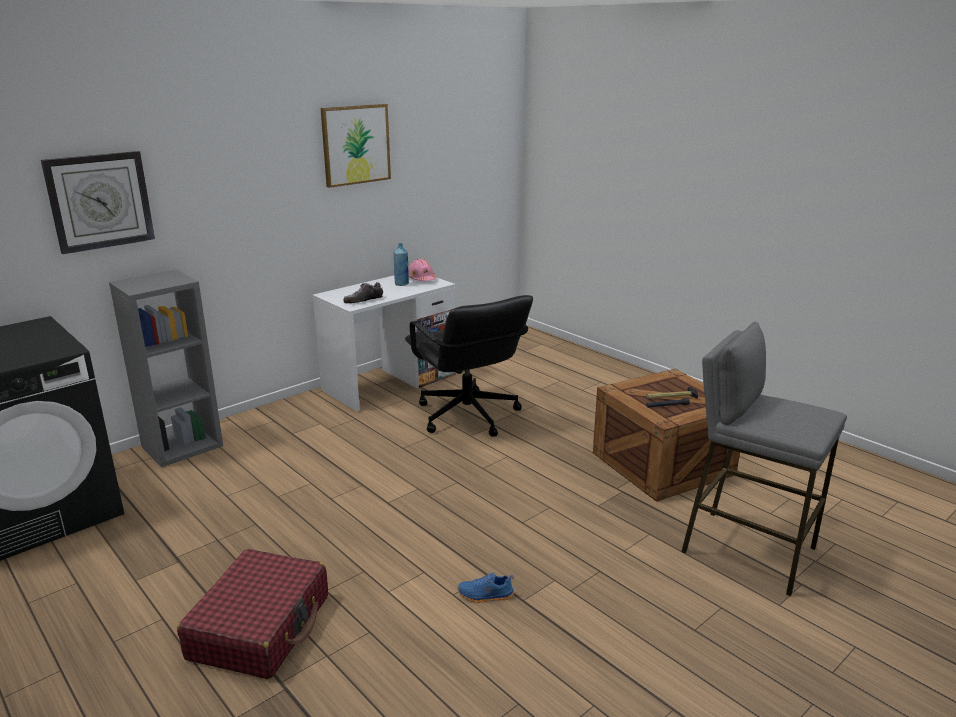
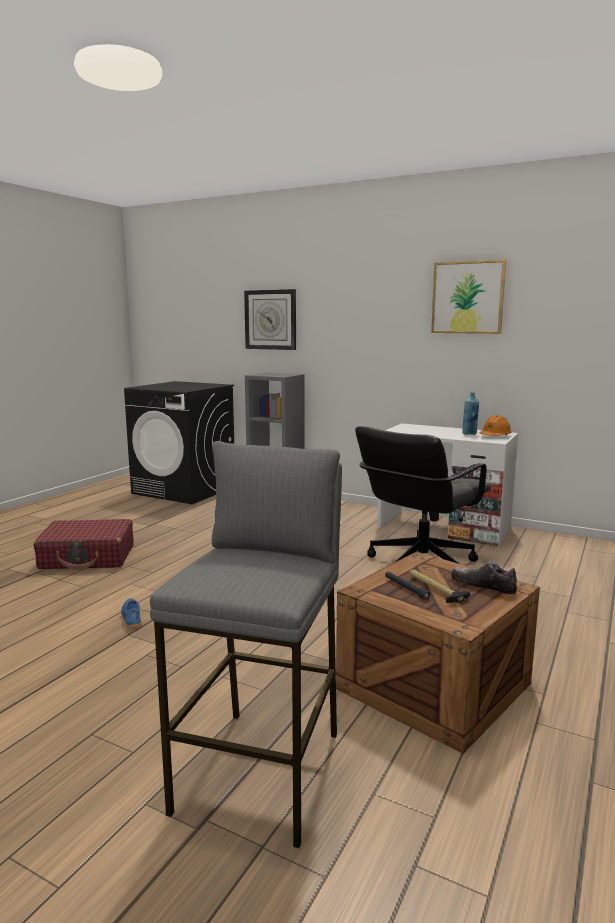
camera: 70 degrees right, 10 degrees down
(363, 300) = (409, 432): shoe -> shoe (483, 586)
(421, 279) = (495, 436): pink hard hat -> orange hard hat

